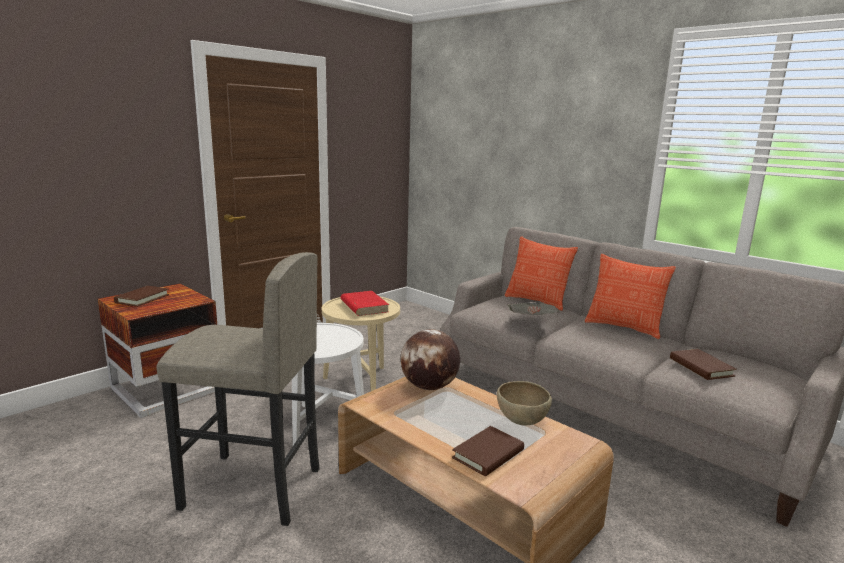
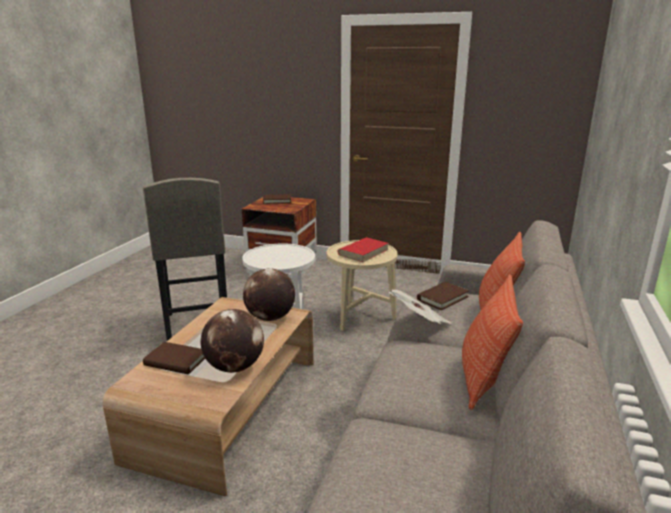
camera: 65 degrees right, 5 degrees up
(521, 422) = (234, 367): brown bowl -> globe
(701, 367) = (398, 449): brown book -> brown book (442, 298)

